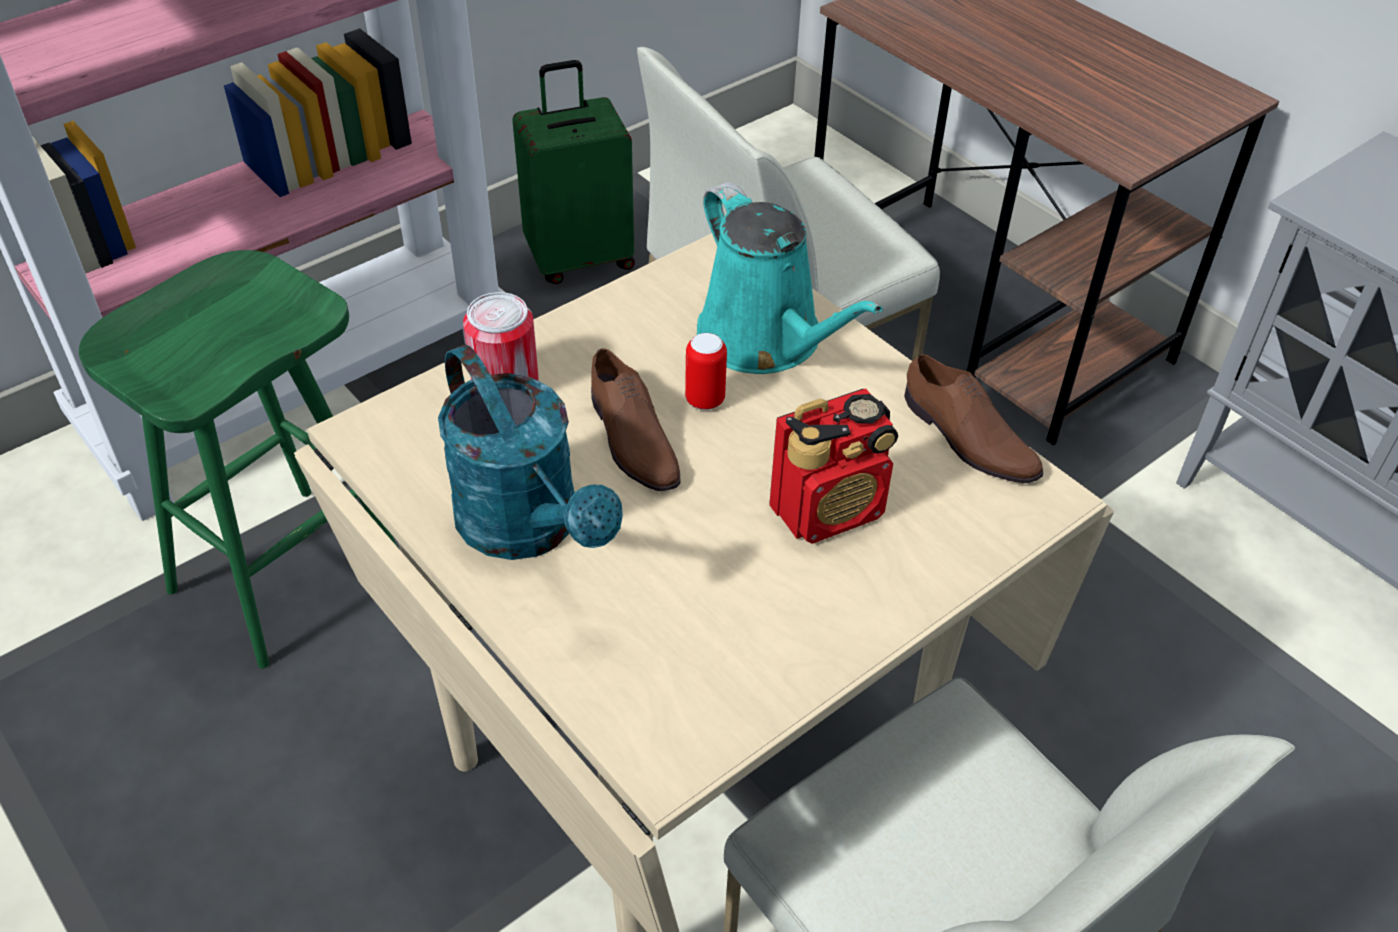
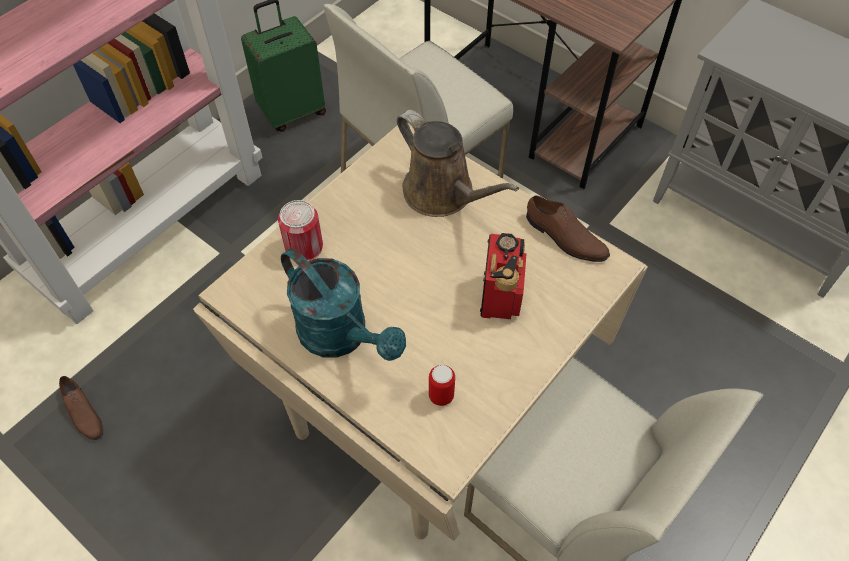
camera: 10 degrees left, 10 degrees up
(287, 571) = (171, 340): green stool -> none
(630, 438) = (383, 269): brown shoe -> brown shoe (82, 412)
(705, 400) = (418, 238): can -> can (441, 396)
(766, 341) = (443, 194): turquoise watering can -> brown watering can
(829, 510) = (500, 296): radio -> radio turned 45 degrees counterclockwise

